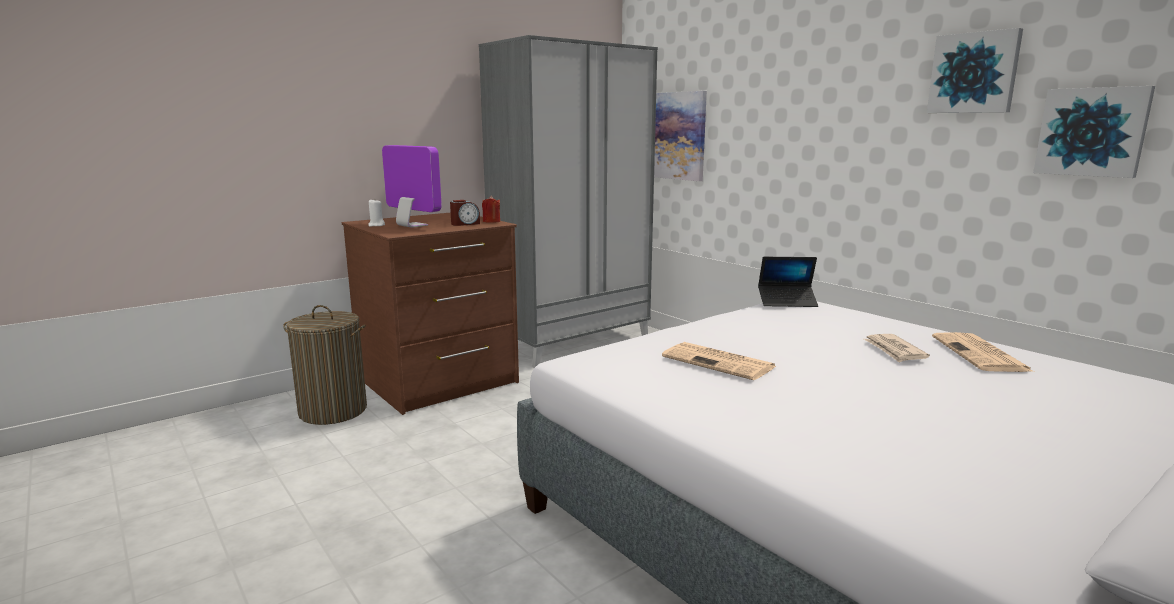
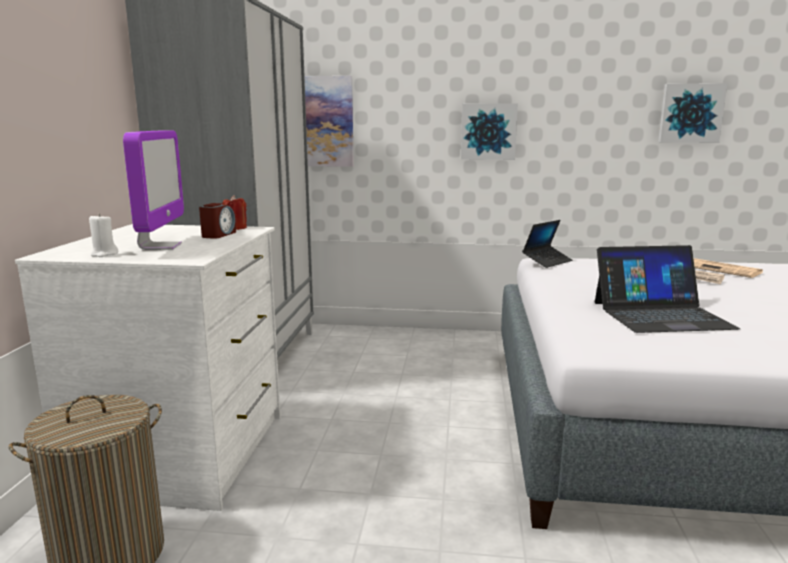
camera: 45 degrees left, 0 degrees up
(412, 225) = (160, 247): monitor -> monitor turned 90 degrees clockwise
(439, 381) = (185, 453): brown dresser -> white dresser
(720, 362) = (661, 315): newspaper -> laptop
(974, 73) = (611, 70): picture -> picture (488, 131)

